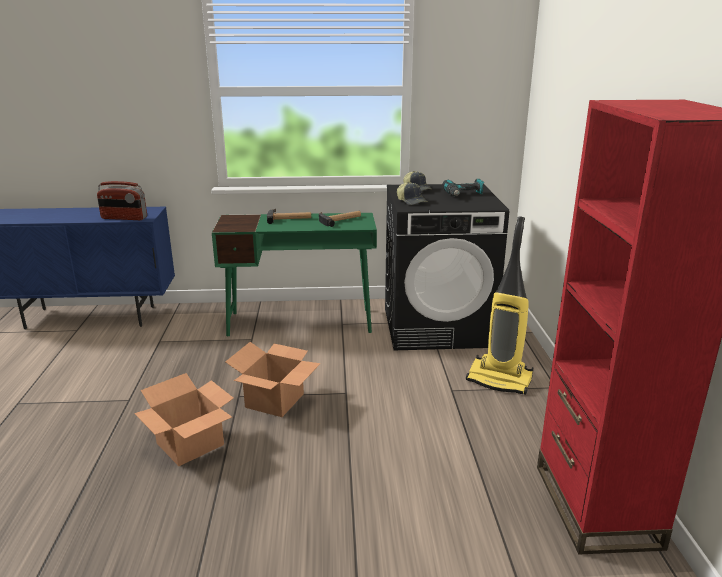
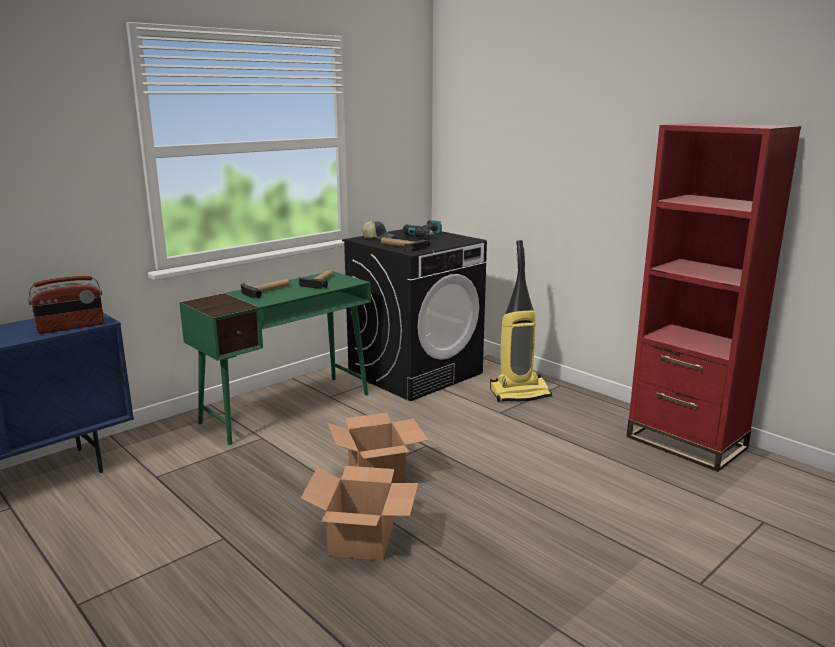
camera: 40 degrees left, 5 degrees down
(412, 201) = (401, 247): cap -> hammer

